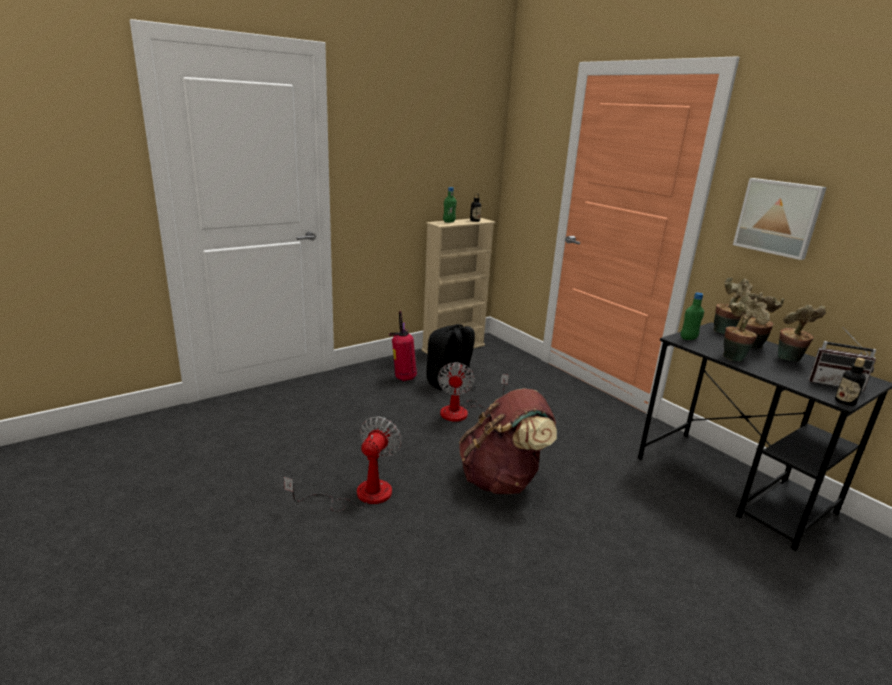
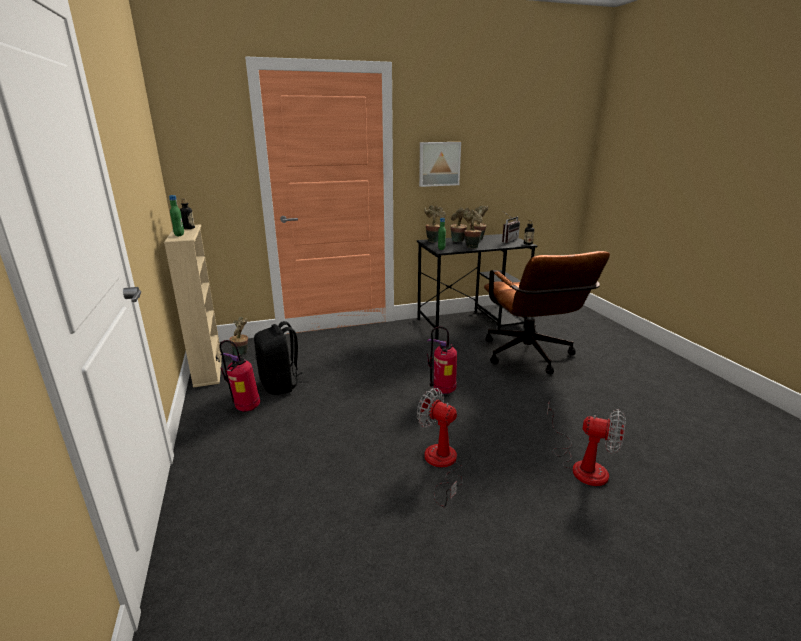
camera: 70 degrees left, 0 degrees up
(463, 411) = (336, 388): fan -> fan (582, 465)
(490, 353) = (241, 353): none -> potted plant
(502, 480) = (442, 391): brown backpack -> fire extinguisher
(671, 559) = (530, 357): none -> brown office chair

